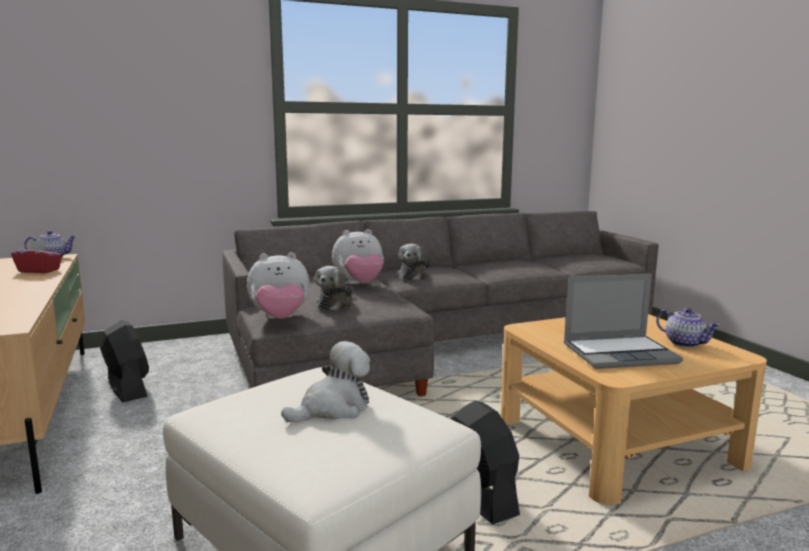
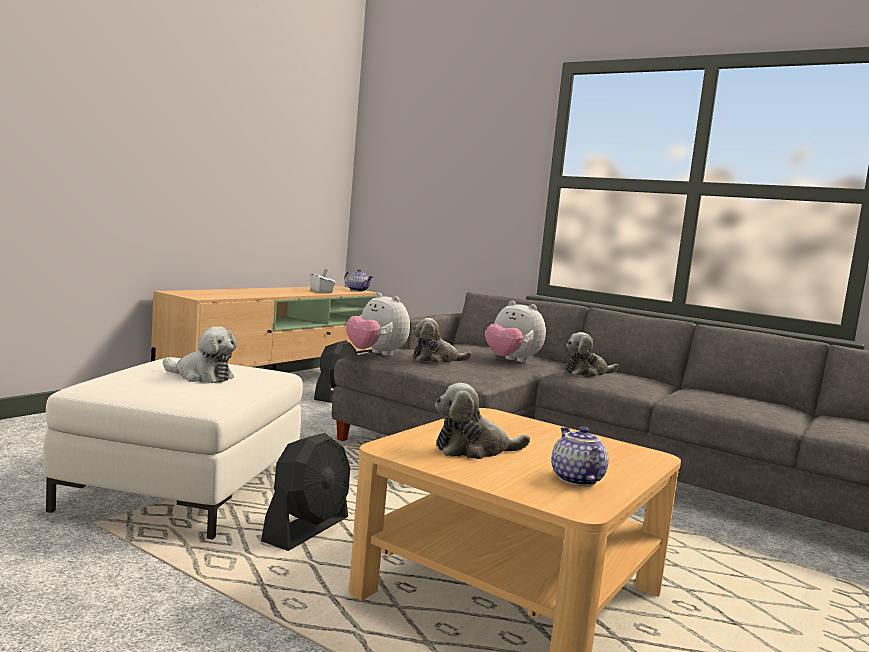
camera: 55 degrees right, 5 degrees down
(39, 271) = (322, 291): red tissue box -> white tissue box
(620, 353) = (474, 449): laptop -> plush toy
(685, 343) = (575, 479): teapot -> teapot turned 150 degrees clockwise

